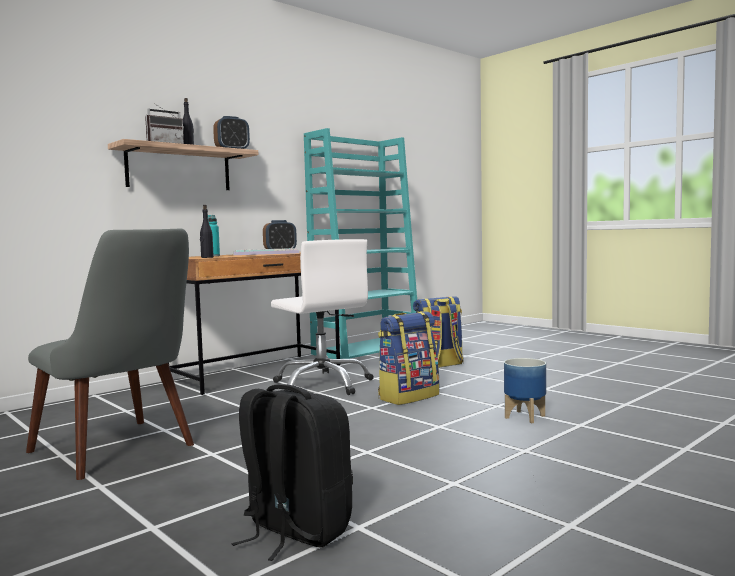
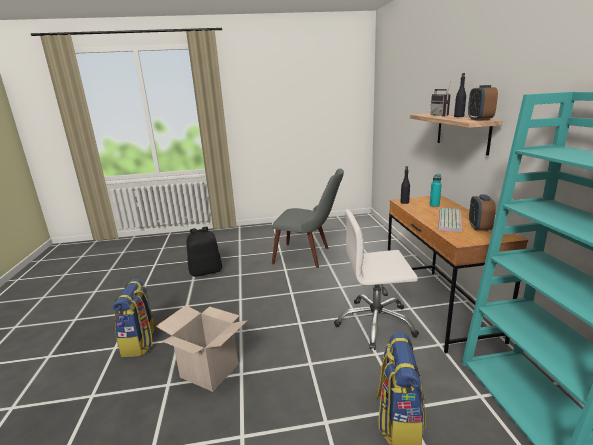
camera: 125 degrees right, 15 degrees up
(123, 452) = (309, 256): grey chair -> grey chair turned 150 degrees counterclockwise
(408, 397) = (305, 346): backpack -> backpack (141, 343)
(524, 417) = (209, 371): planter -> cardboard box

